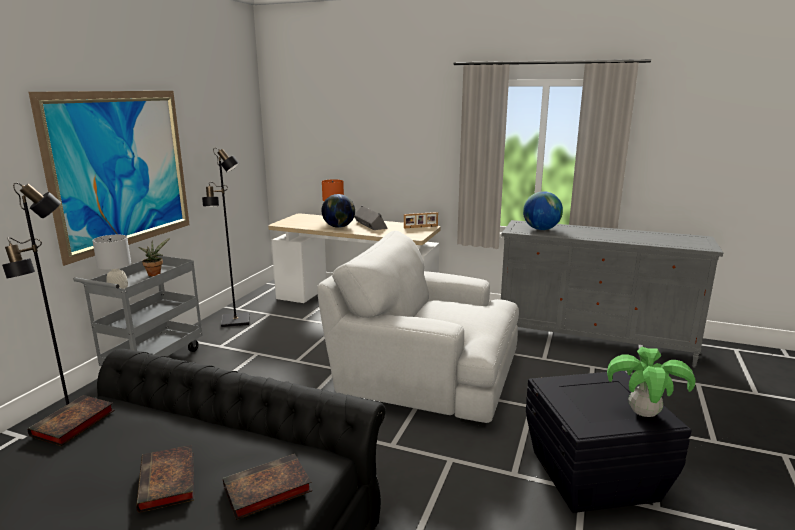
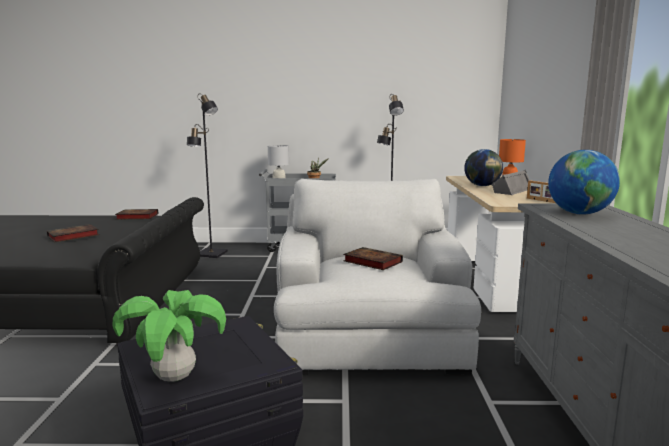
camera: 70 degrees right, 5 degrees down
(122, 170) = (319, 105): picture -> none
(265, 491) = (56, 251): book -> book (371, 262)

